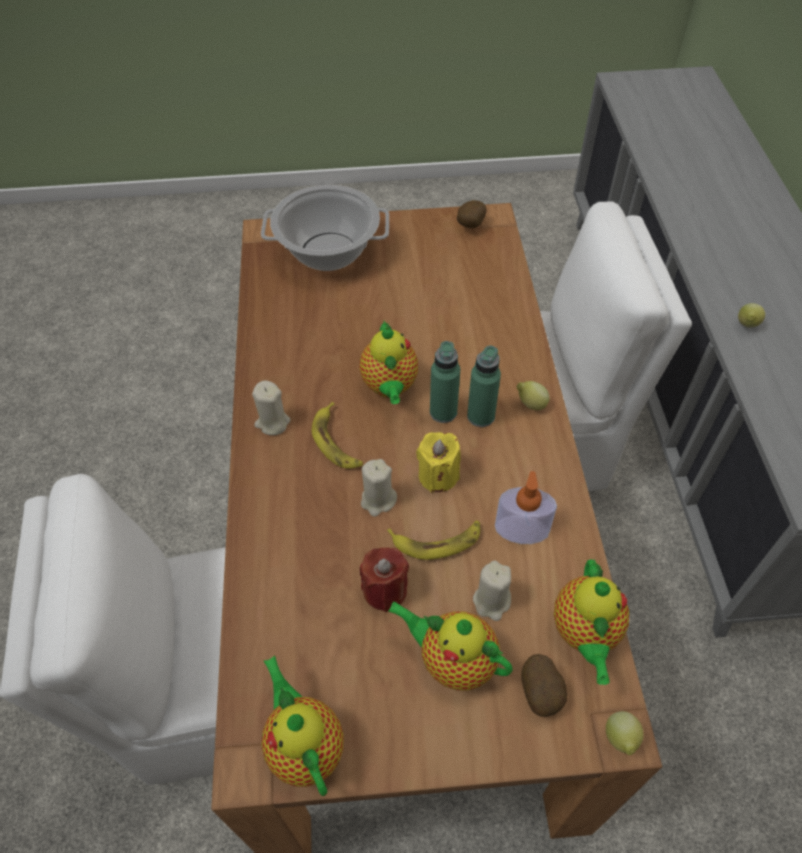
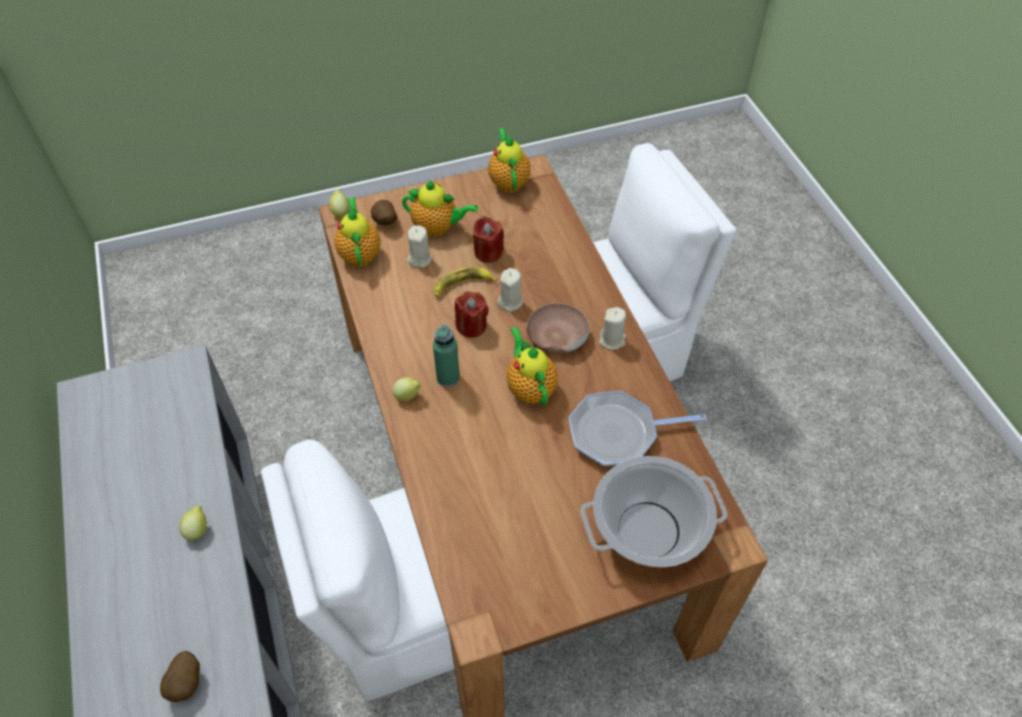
camera: 165 degrees right, 0 degrees up
(304, 744) = (508, 181): teapot -> teapot turned 150 degrees counterclockwise
(316, 327) = (618, 433): none -> frying pan
(337, 442) = (556, 335): banana -> brown bowl
(438, 475) = (471, 326): yellow candle -> red candle
(443, 412) = (479, 375): green bottle -> none
(469, 226) = (503, 608): potato -> potato (187, 683)
(521, 529) = (405, 302): soap dispenser -> none

